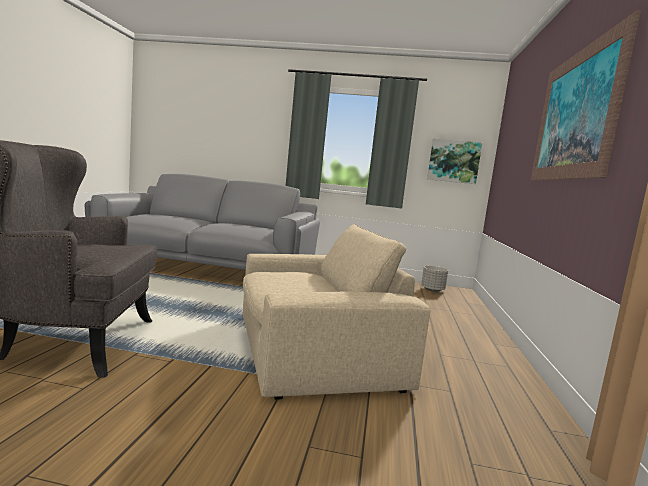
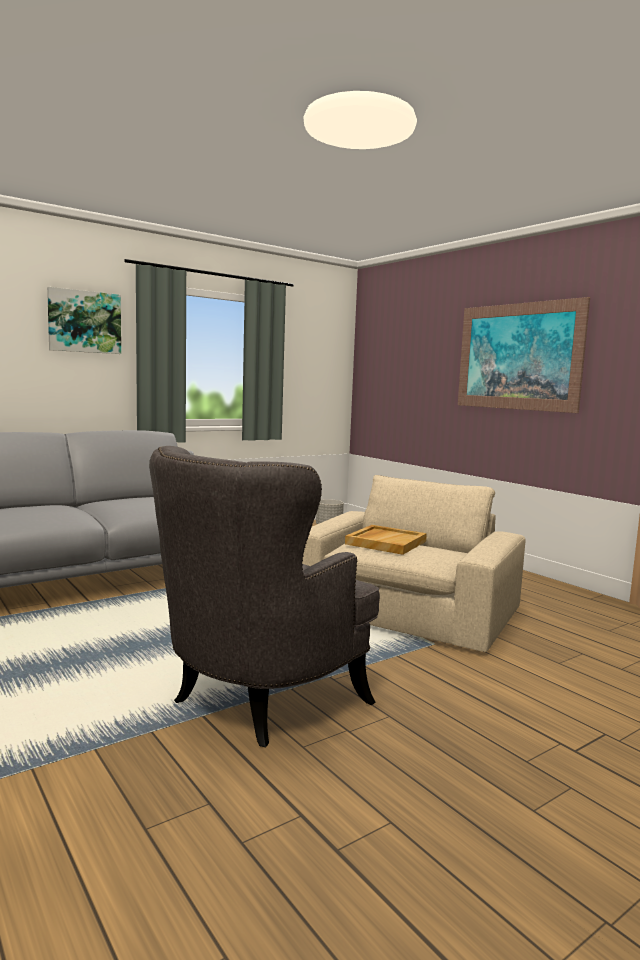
camera: 45 degrees left, 0 degrees up
(297, 276) = (385, 542): none -> beige tray
(453, 161) = (319, 378): picture -> picture (84, 322)

